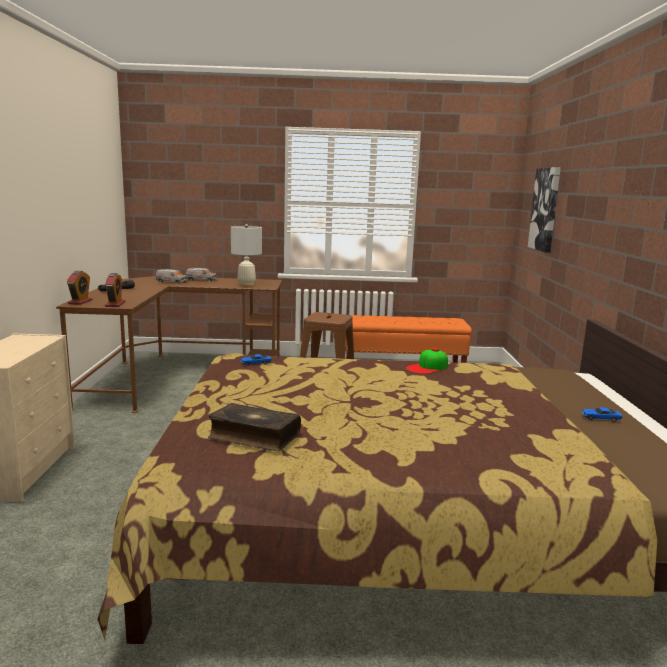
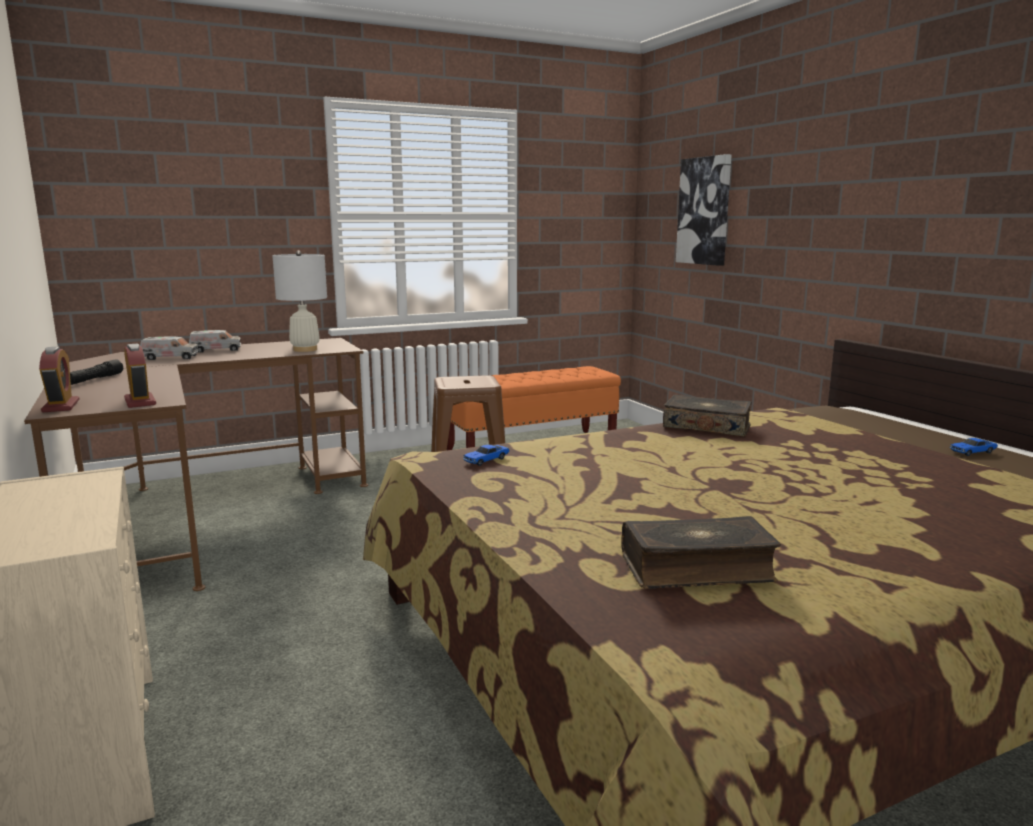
camera: 25 degrees left, 0 degrees up
(427, 367) = (707, 426): cap -> book

